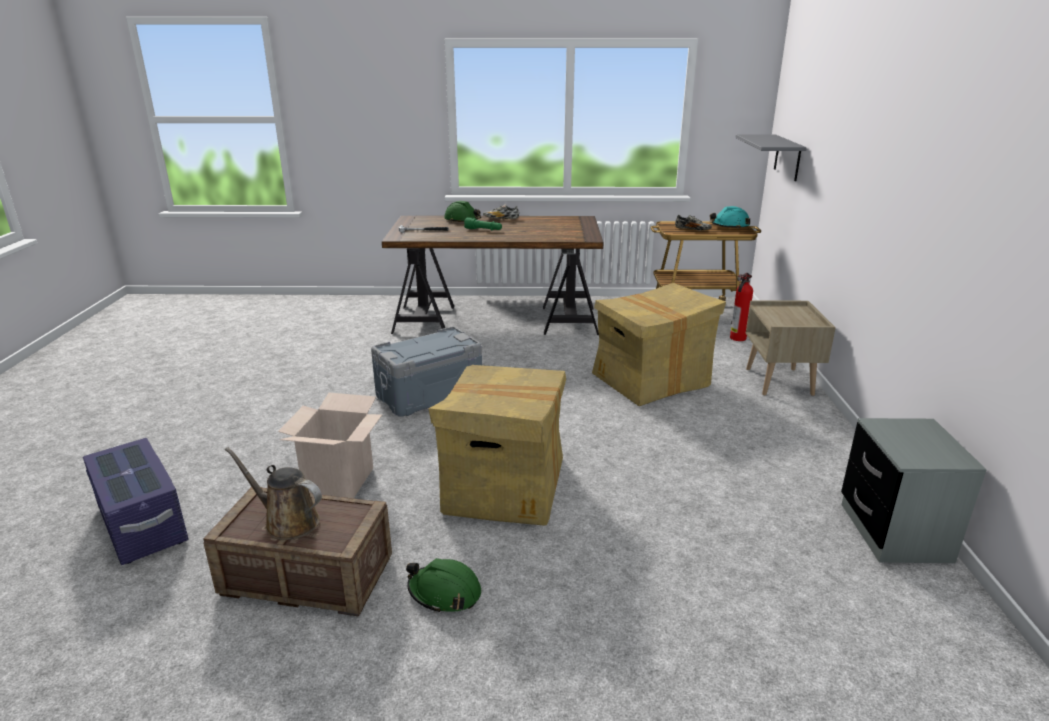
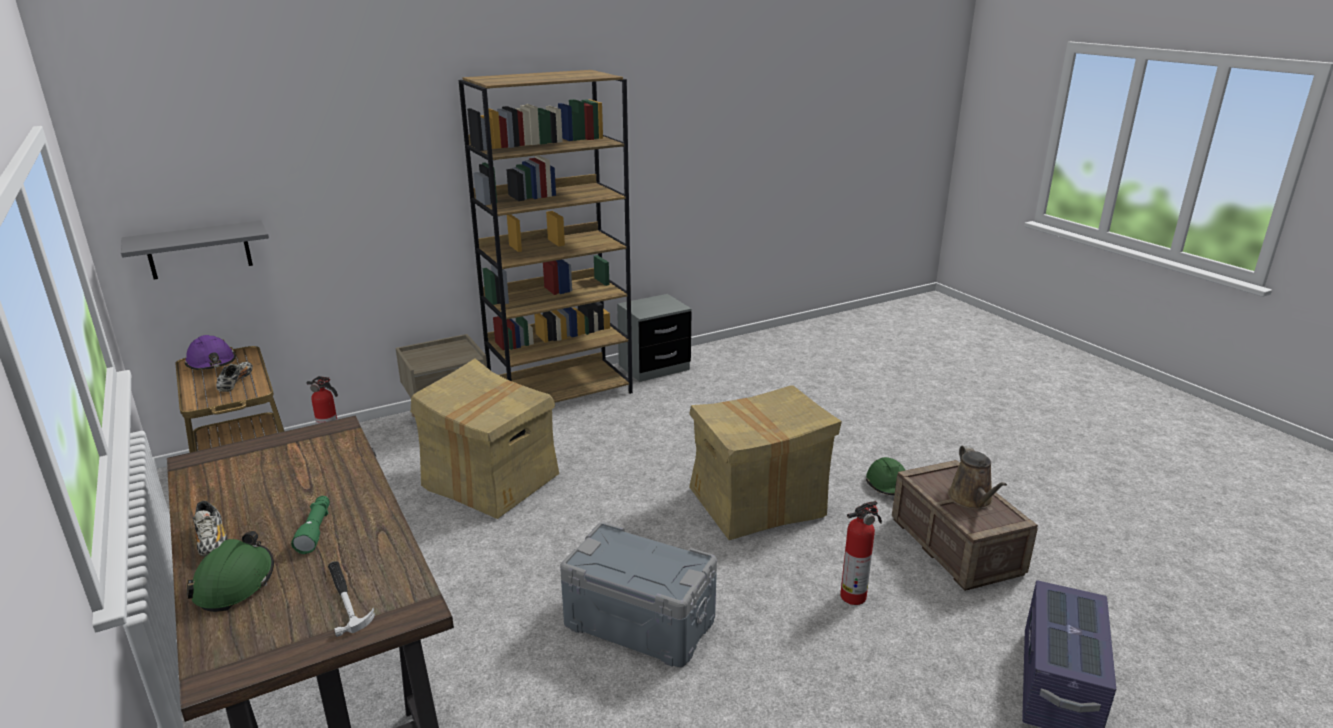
camera: 120 degrees left, 0 degrees up
(339, 481) = (855, 596): cardboard box -> fire extinguisher
(729, 226) = (212, 363): turquoise hard hat -> purple hard hat
(819, 445) = (561, 394): none -> brown bookcase

